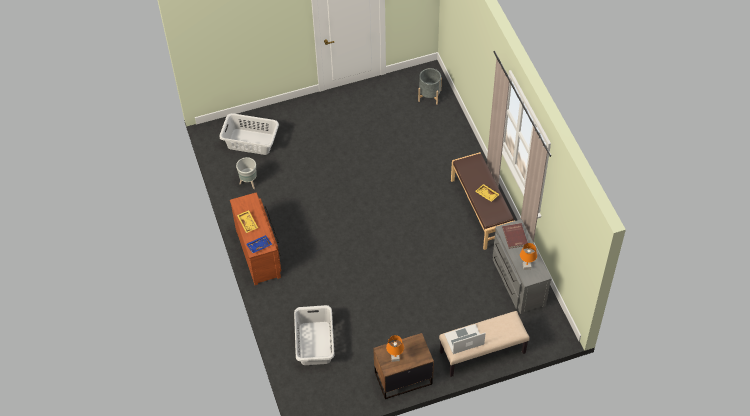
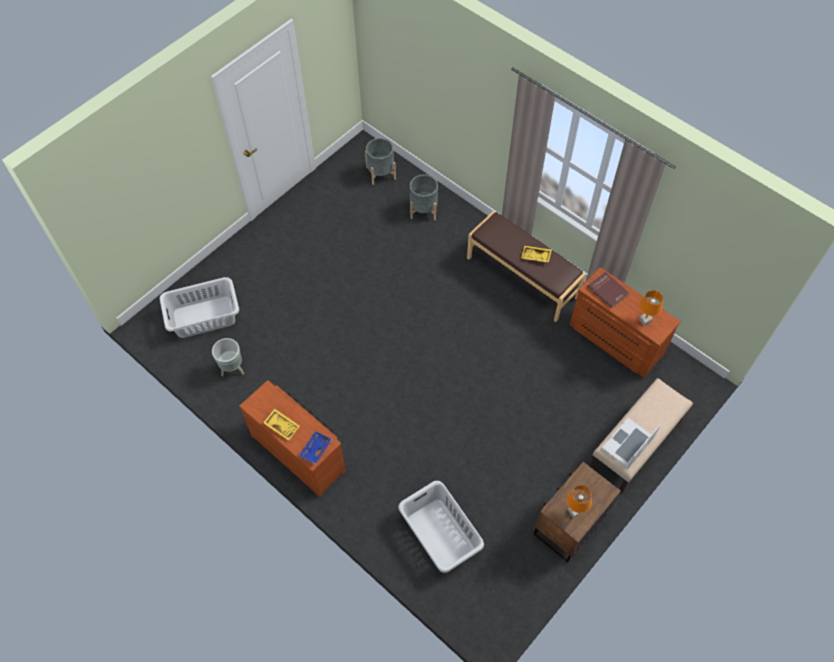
camera: 30 degrees left, 5 degrees up
(443, 133) = (423, 209): none -> grey planter
(517, 281) = (614, 341): grey dresser -> brown dresser

